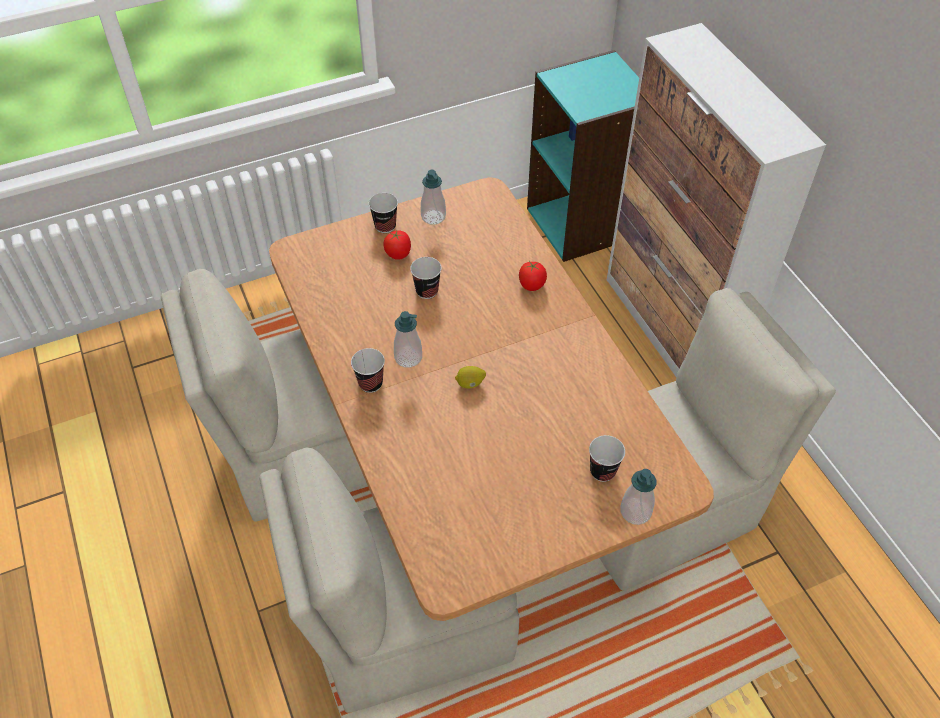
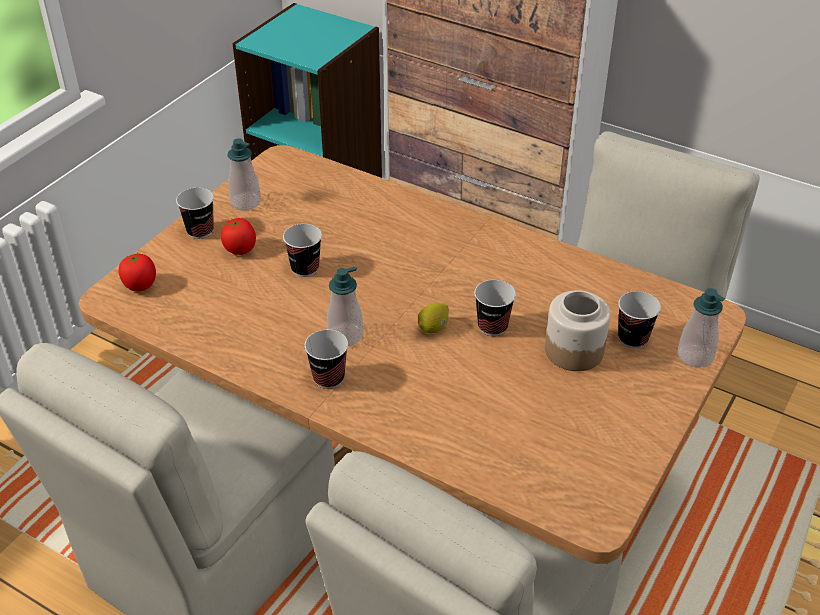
camera: 35 degrees left, 10 degrees down
(511, 405) = (492, 326): none -> cup
(532, 285) = (407, 218): tomato -> tomato (140, 285)
(550, 456) = (573, 350): none -> jar

